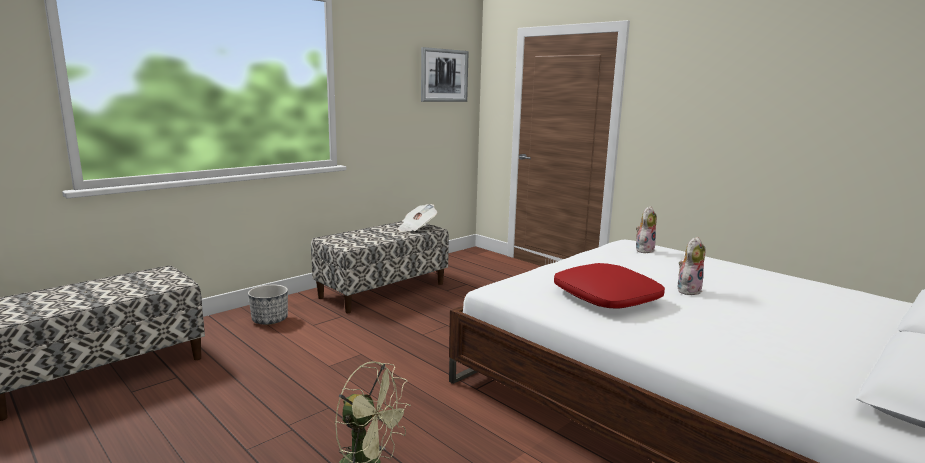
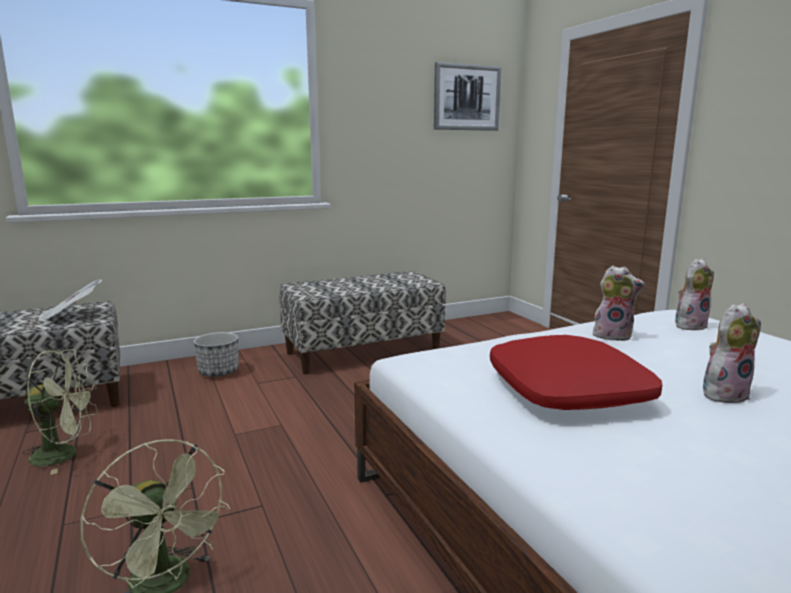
camera: 20 degrees right, 0 degrees up
(192, 402) = (65, 454): none -> green fan
(416, 228) = (408, 280): newspaper -> newspaper (71, 316)
(604, 261) = (613, 336): none -> plush toy

